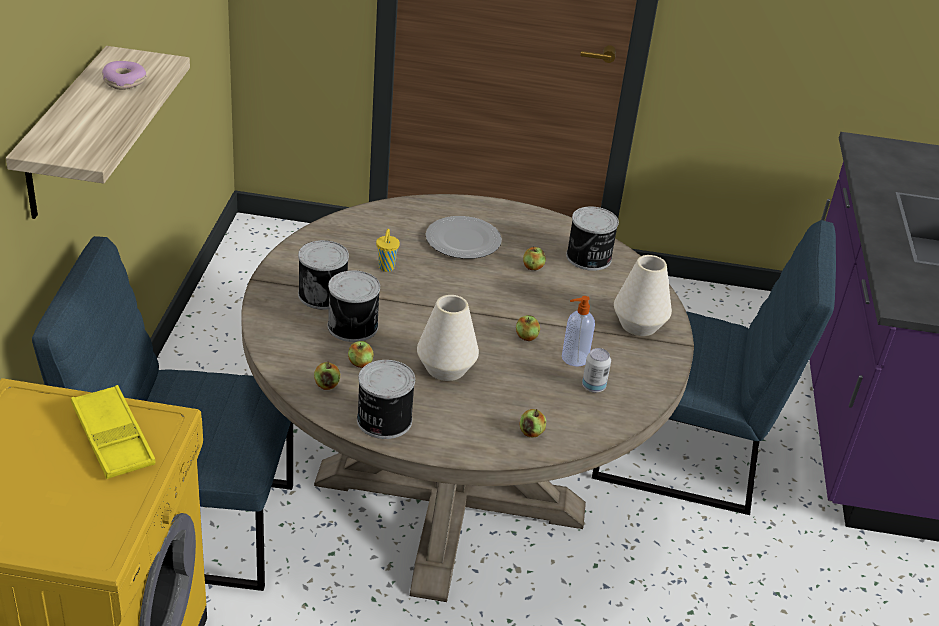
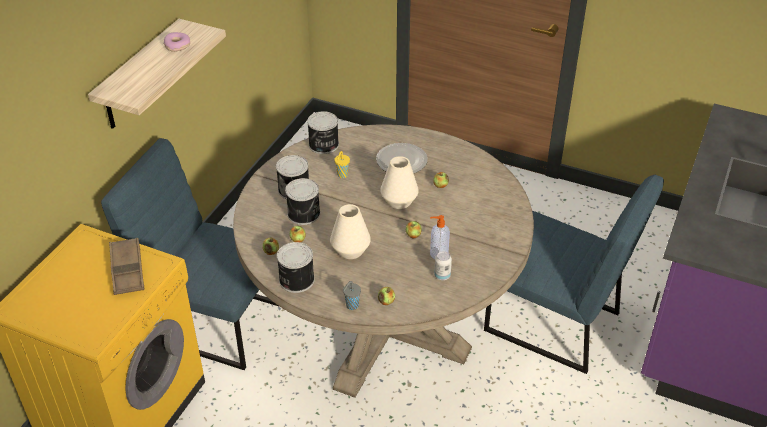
camera: 20 degrees right, 5 degrees up
(113, 438) = (127, 270): yellow tray -> brown tray
(484, 446) = (351, 306): none -> grey cup
(589, 258) = (483, 183): can -> can (323, 145)
(639, 325) = (494, 236): white vase -> white vase (399, 201)

